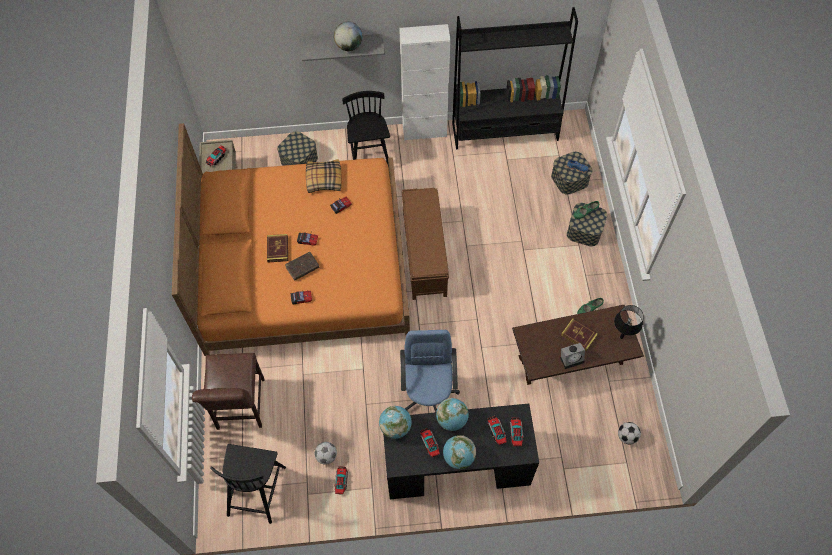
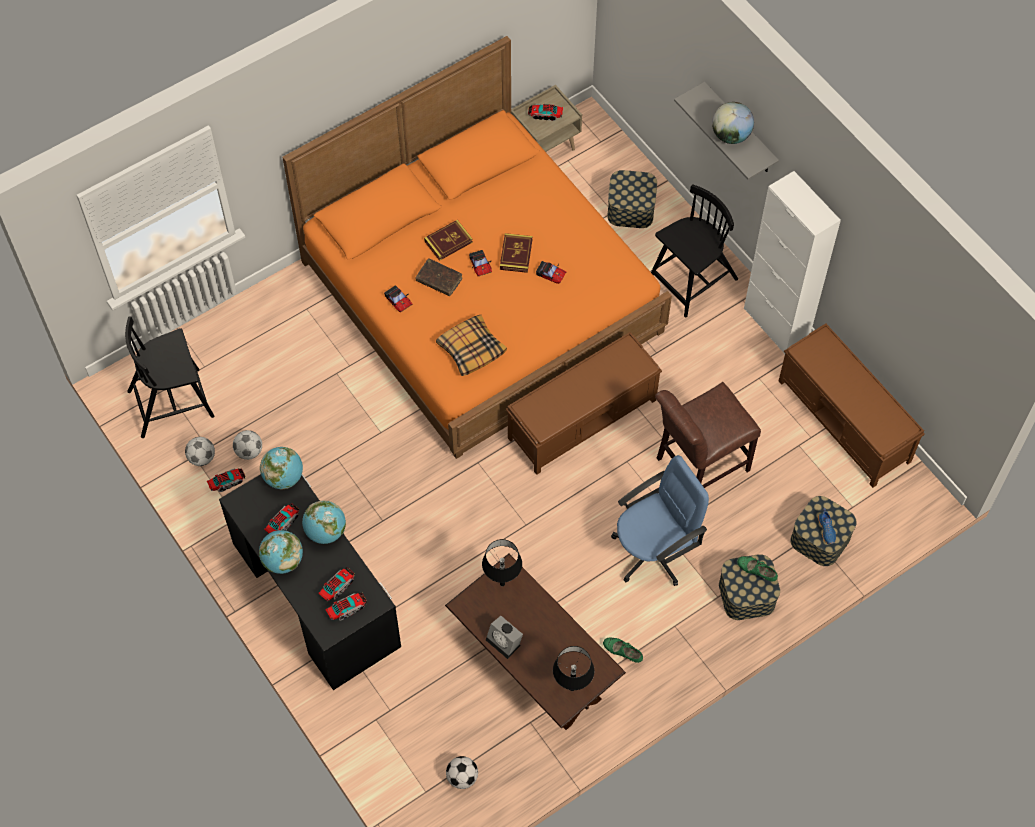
camera: 60 degrees right, 0 degrees up
(240, 407) = (259, 332): brown chair -> brown chair (697, 466)
(312, 489) = (202, 458): none -> football
(323, 179) = (578, 236): pillow -> pillow (471, 349)
(429, 393) = (390, 519): blue office chair -> blue office chair (654, 551)
(505, 132) = (844, 422): black bookcase -> brown bench
(532, 341) = (502, 584): none -> black table lamp
(579, 335) = (544, 636): book -> book (516, 254)

